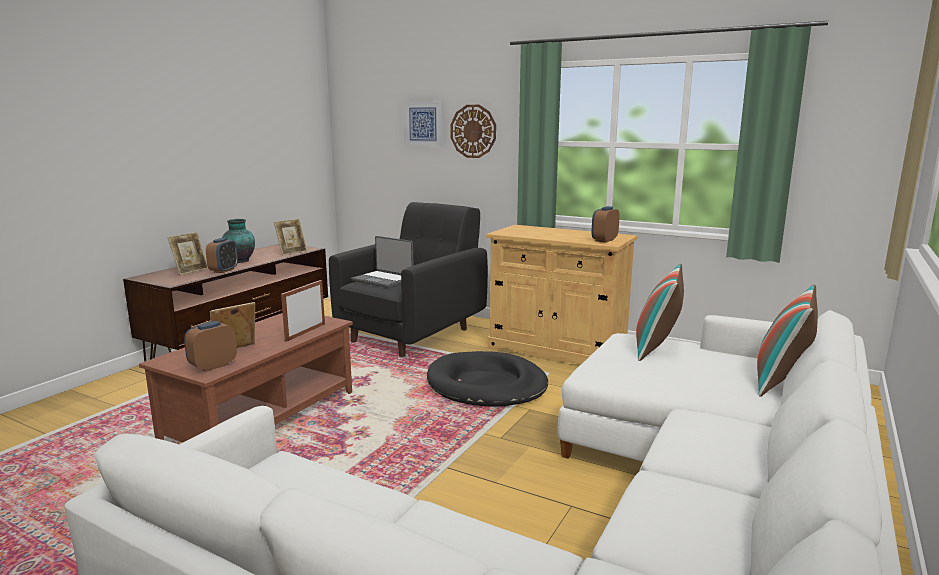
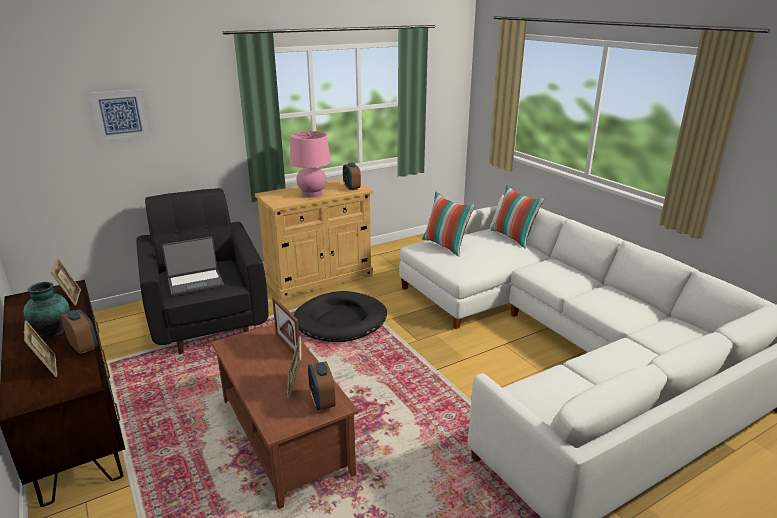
camera: 60 degrees left, 10 degrees up
(473, 131) = (184, 116): wall clock -> none
(551, 235) = (312, 194): none -> pink table lamp

